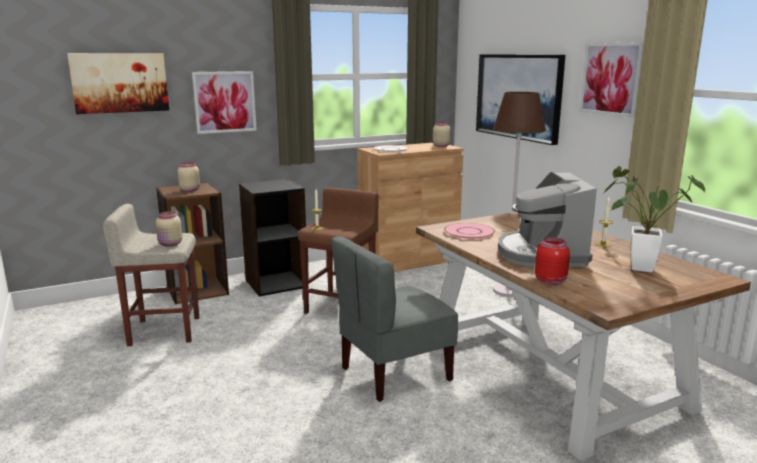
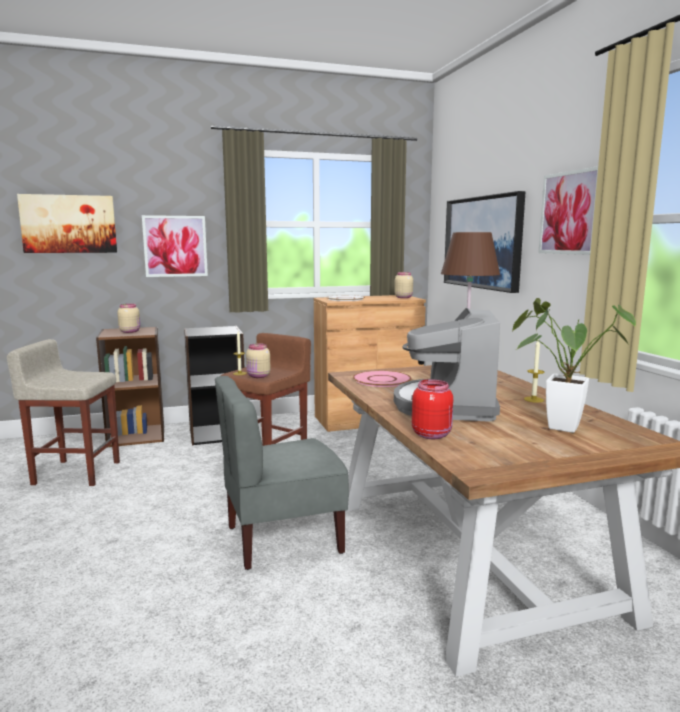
camera: 10 degrees right, 5 degrees down
(170, 244) = (79, 381): beige jar -> beige jar (258, 376)

